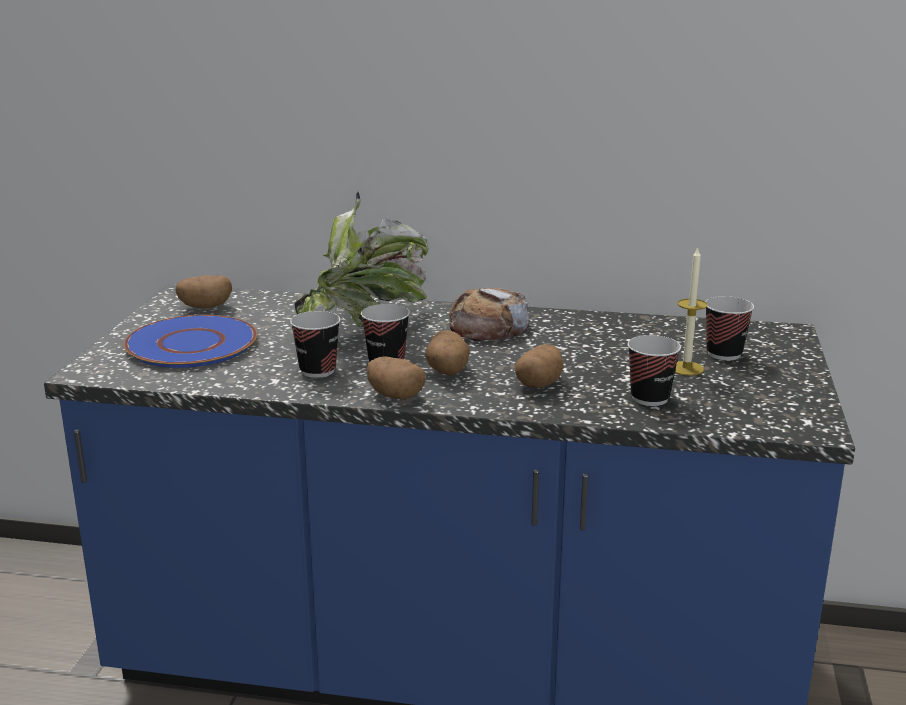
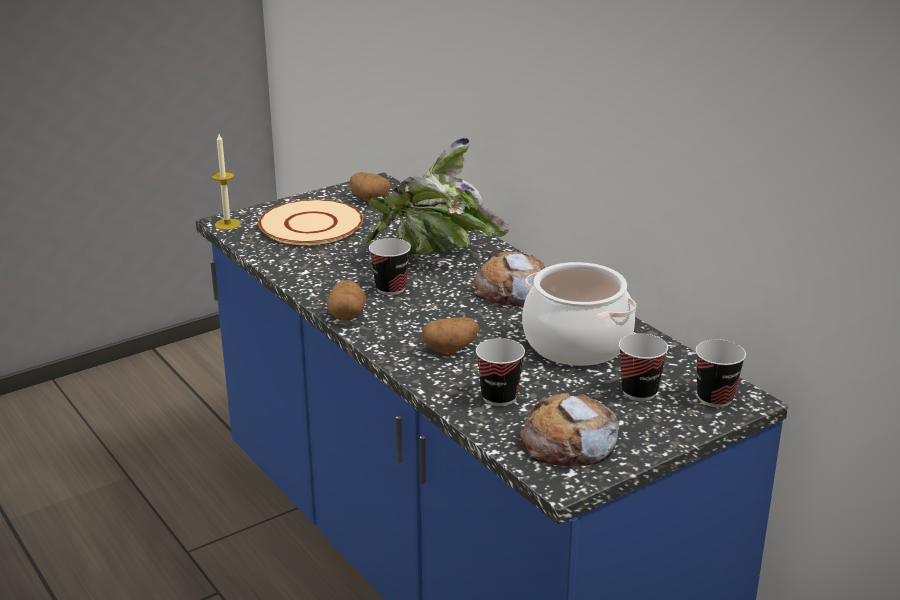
camera: 45 degrees right, 5 degrees up
(191, 343) = (311, 224): blue plate -> beige plate
(317, 370) = (340, 276): cup -> cup (715, 398)
(447, 371) = (413, 312): potato -> none
(616, 342) = (577, 343): none -> cooking pot
(686, 368) = (580, 389): candle -> candle (227, 224)
(760, 403) = (569, 442): none -> bread

